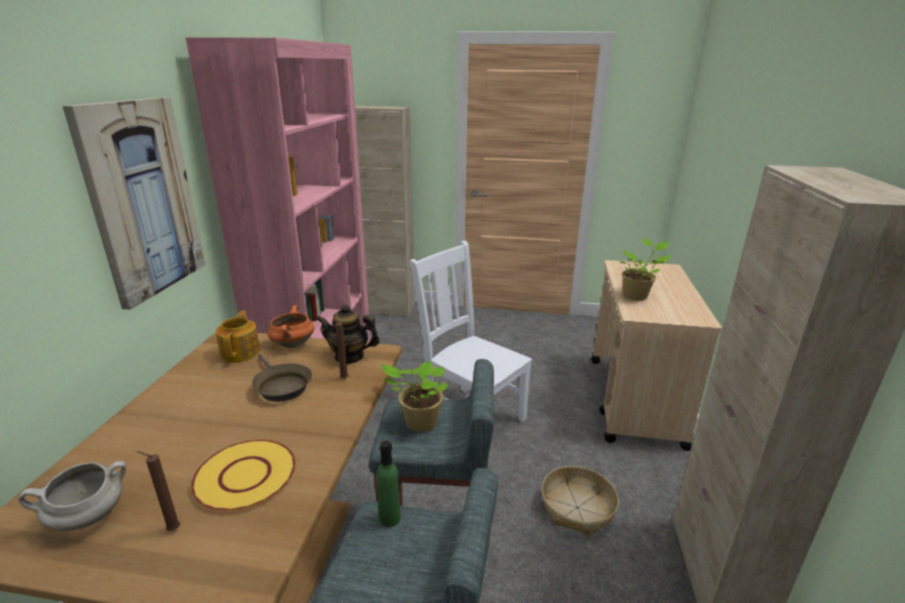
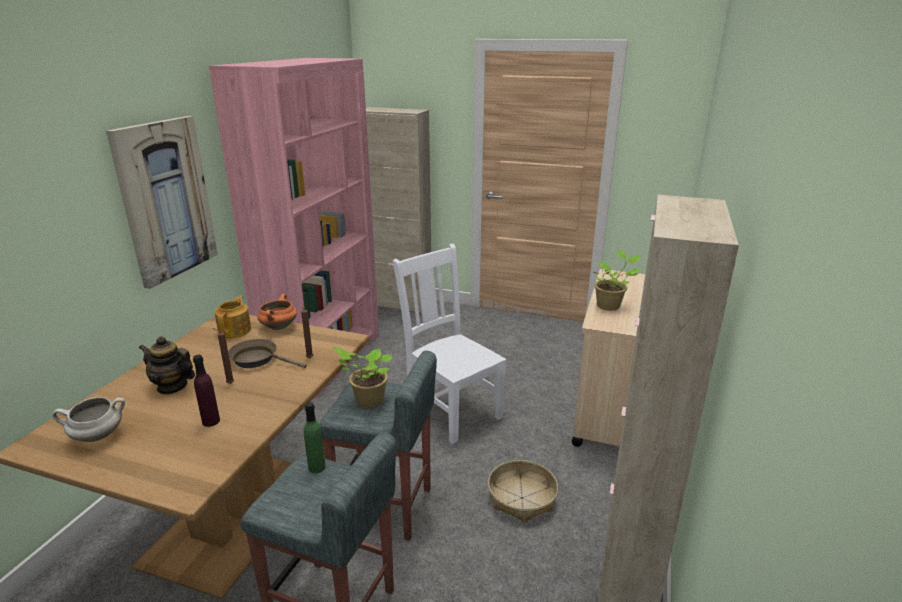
camera: 10 degrees right, 0 degrees up
(171, 530) = (150, 450): brown candle -> brown candle (229, 383)
(246, 476) = (211, 421): yellow plate -> purple bottle
(281, 386) = (258, 359): brown frying pan -> brown frying pan turned 135 degrees clockwise
(349, 356) = (321, 340): teapot -> teapot (172, 386)

